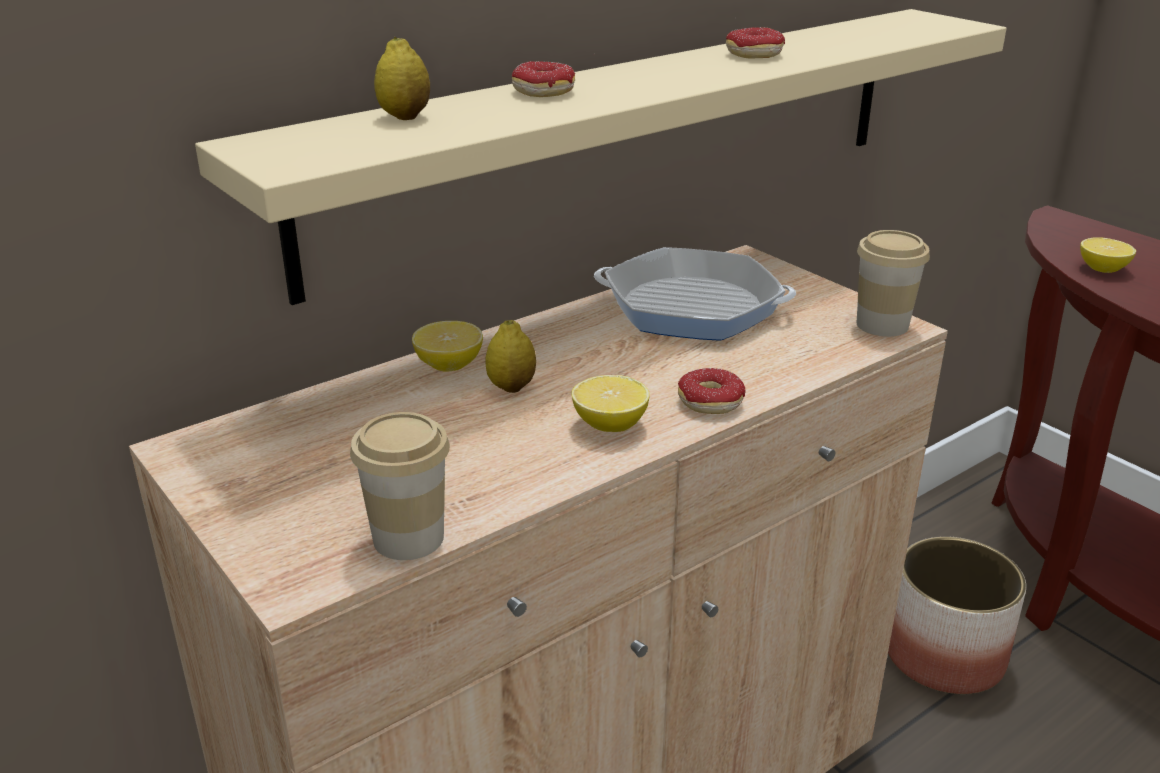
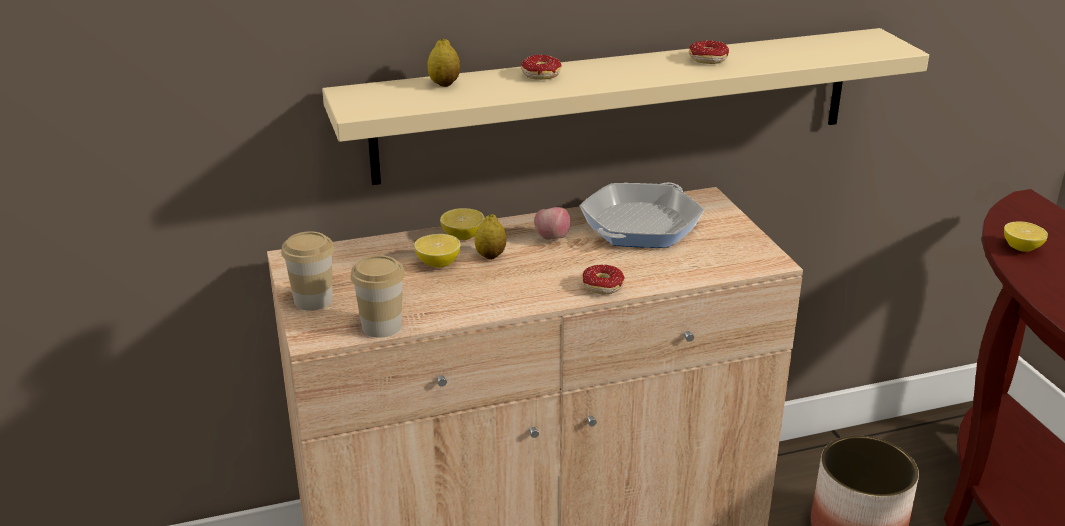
camera: 20 degrees right, 0 degrees up
(583, 345) = (552, 238): none -> apple
(610, 425) = (532, 288): lemon -> lemon (438, 263)
(692, 307) = (640, 224): frying pan -> frying pan turned 90 degrees clockwise
(882, 325) = (759, 258): cup -> cup (313, 300)

